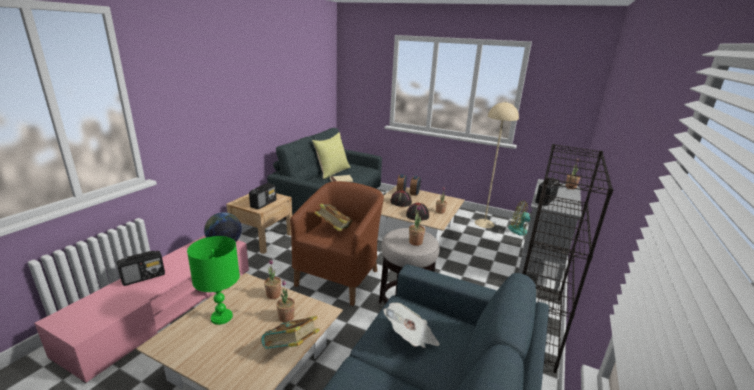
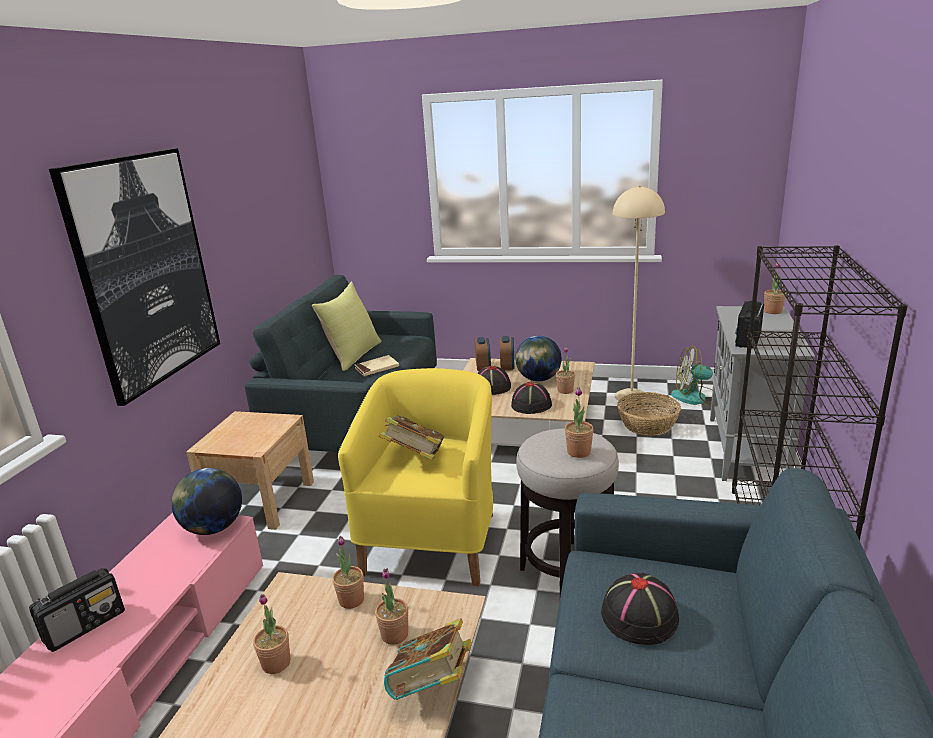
camera: 10 degrees left, 0 degrees up
(218, 106) = (145, 271): none -> picture
(222, 317) = (276, 663): green table lamp -> potted plant
(264, 204) = (258, 437): radio -> none
(340, 277) = (433, 541): brown armchair -> yellow armchair
(410, 337) = (640, 616): newspaper -> black hat
(428, 203) = (538, 379): none -> globe
(486, 241) = (648, 424): none -> basket

